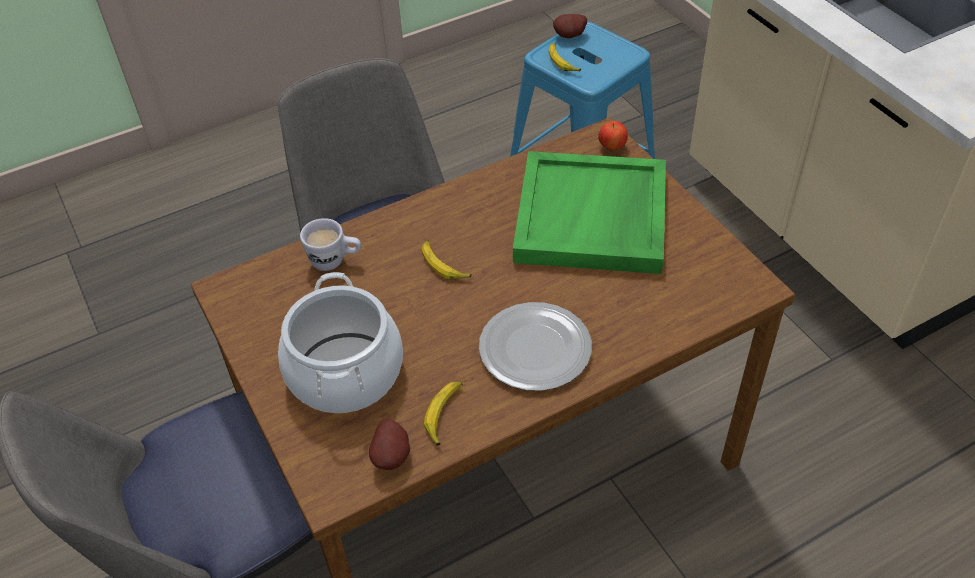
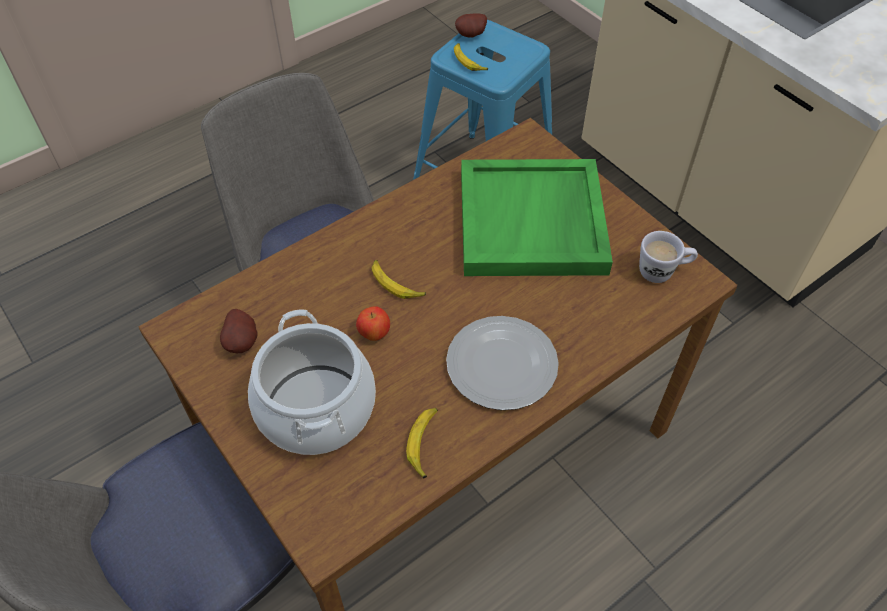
camera: 10 degrees left, 5 degrees up
(335, 261) = (285, 289): white mug -> white mug (662, 272)
(393, 456) = (380, 493): potato -> potato (243, 341)
(612, 147) = (538, 148): apple -> apple (374, 333)

